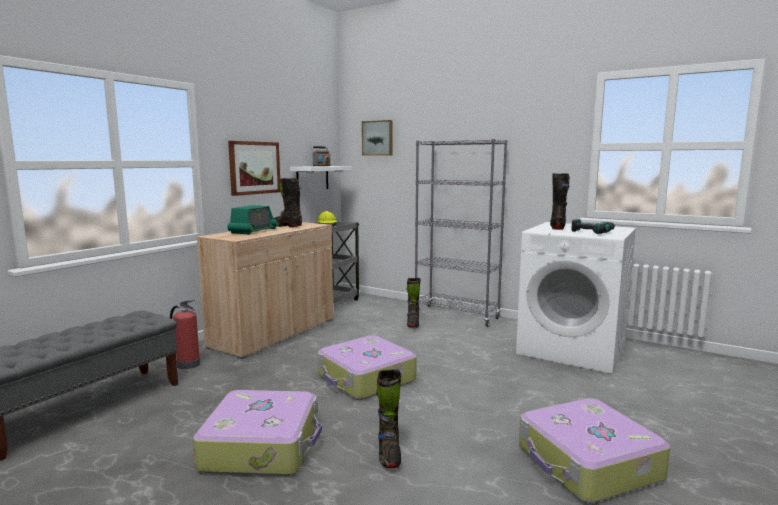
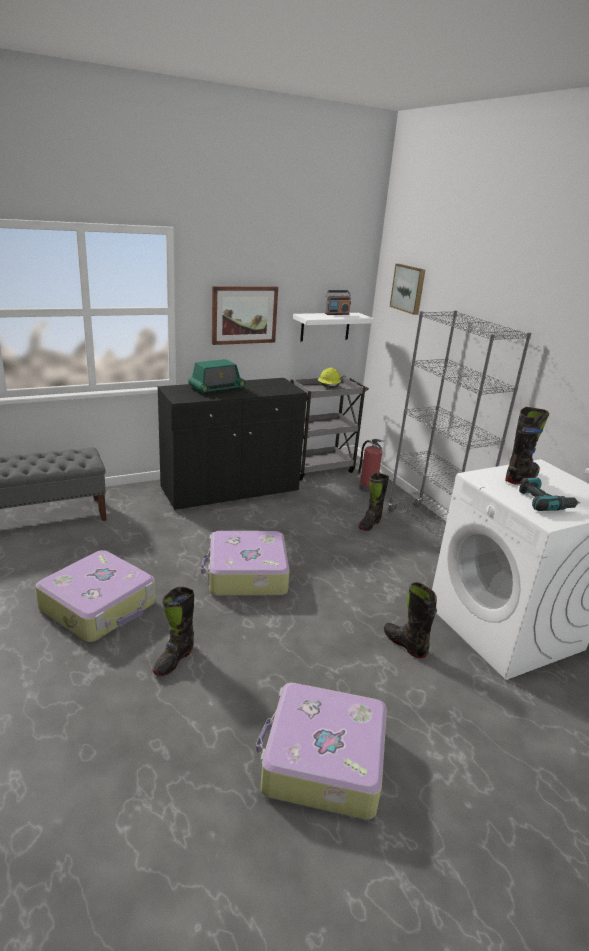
camera: 30 degrees right, 15 degrees up
(187, 364) = (132, 501): fire extinguisher -> fire extinguisher (367, 488)
(274, 333) = (230, 490): beige cabinet -> black cabinet
(285, 226) = (259, 385): black boot -> black boot (405, 644)

